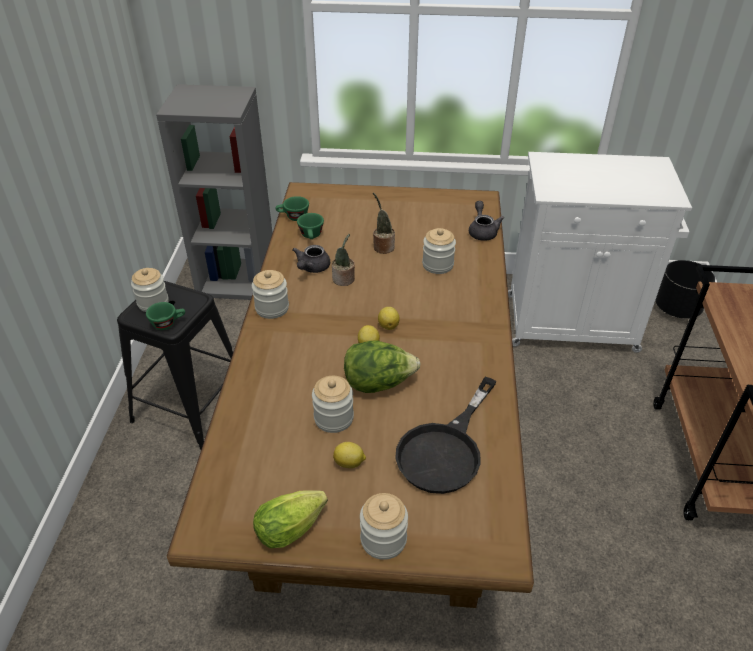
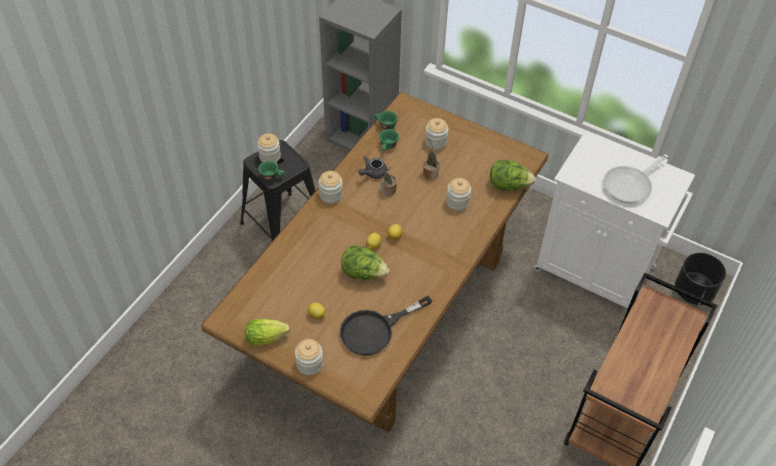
camera: 25 degrees right, 10 degrees up
(334, 418) = (325, 285): jar -> jar (436, 142)
(482, 231) = (509, 186): grey teapot -> lettuce
(619, 183) = (630, 185): none -> frying pan

